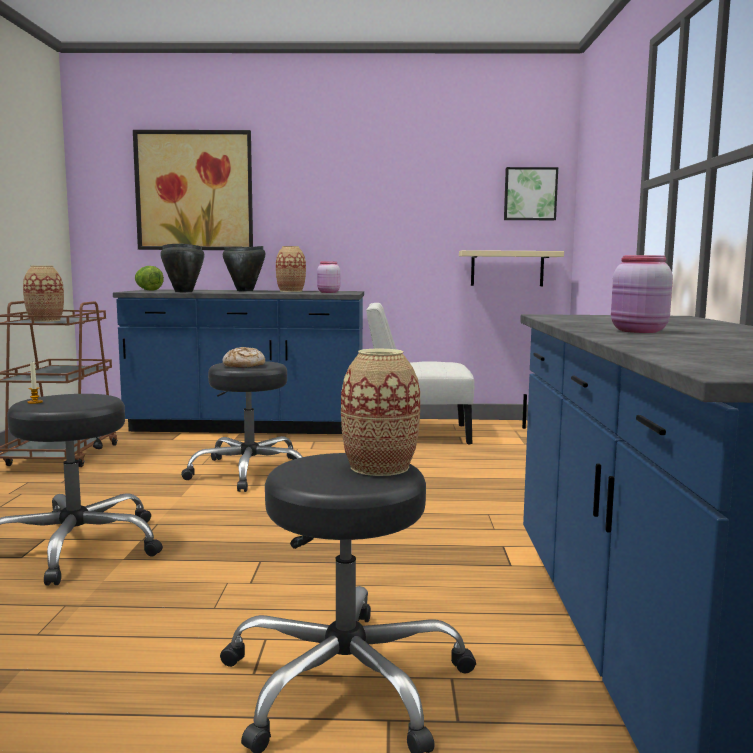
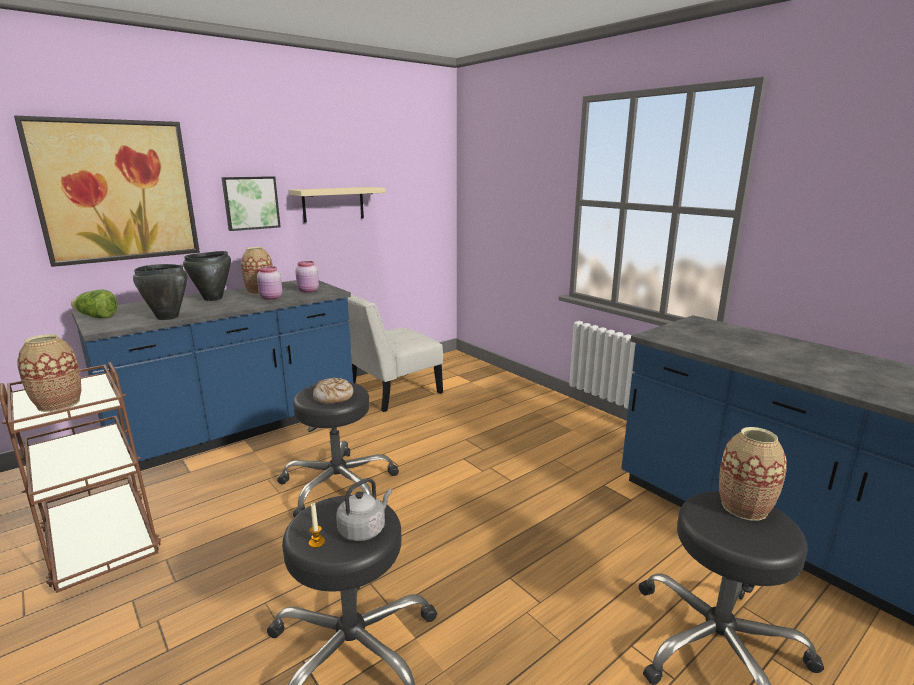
camera: 40 degrees left, 10 degrees up
(71, 405) = (364, 529): none -> grey kettle
(507, 268) = (417, 244): beige shelf -> beige shelf (333, 204)
(530, 194) = (429, 183): picture -> picture (251, 203)
(638, 331) = (796, 366): pink jar -> pink jar (271, 298)

